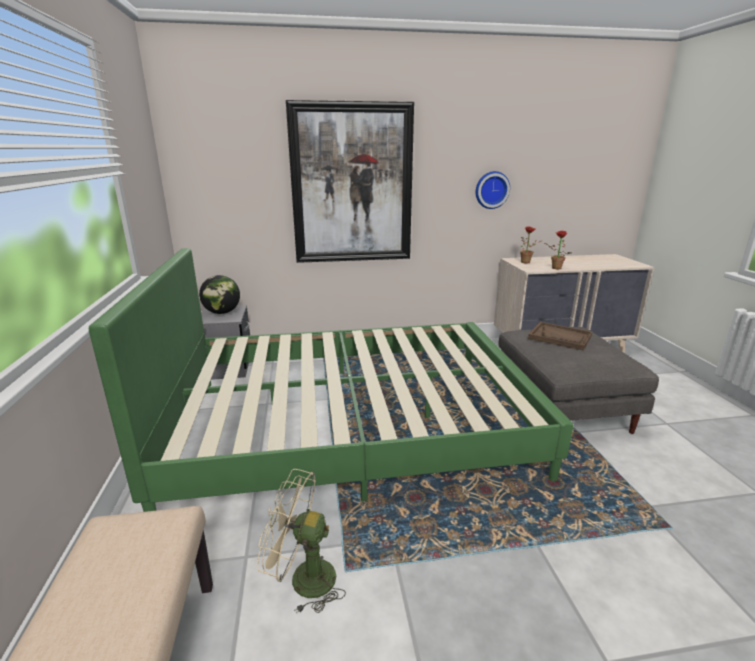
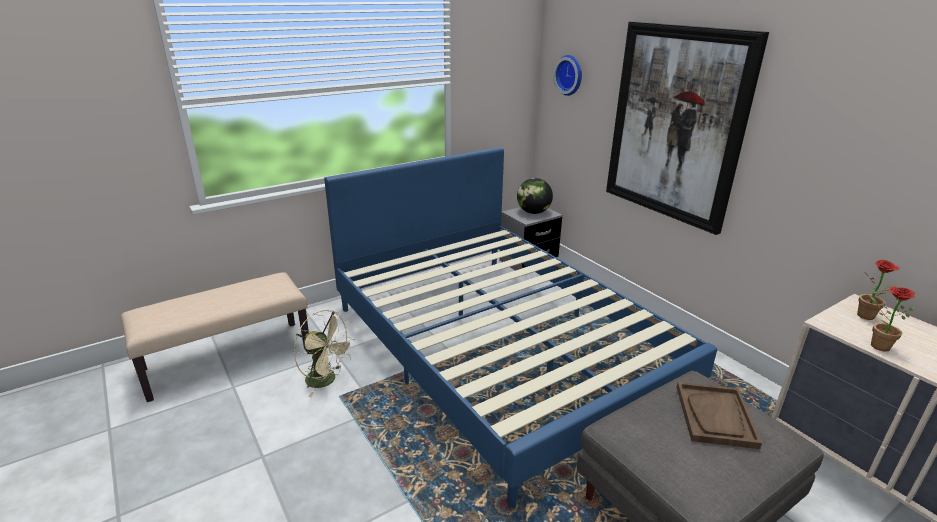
camera: 65 degrees right, 5 degrees up
(303, 579) = (326, 380): beige fan -> beige fan turned 135 degrees clockwise
(350, 424) = (500, 348): green bed -> blue bed
(491, 190) = (868, 182): wall clock -> wall clock (570, 75)

